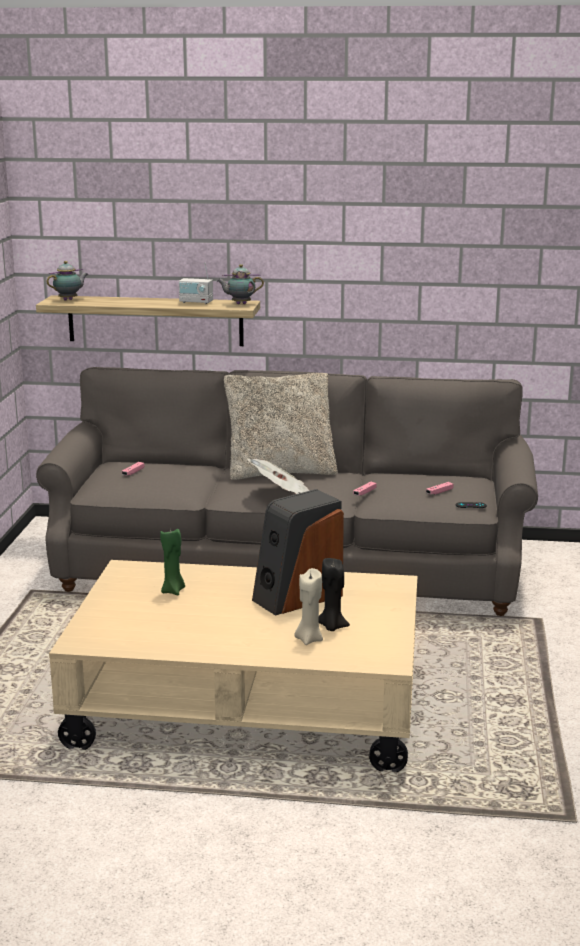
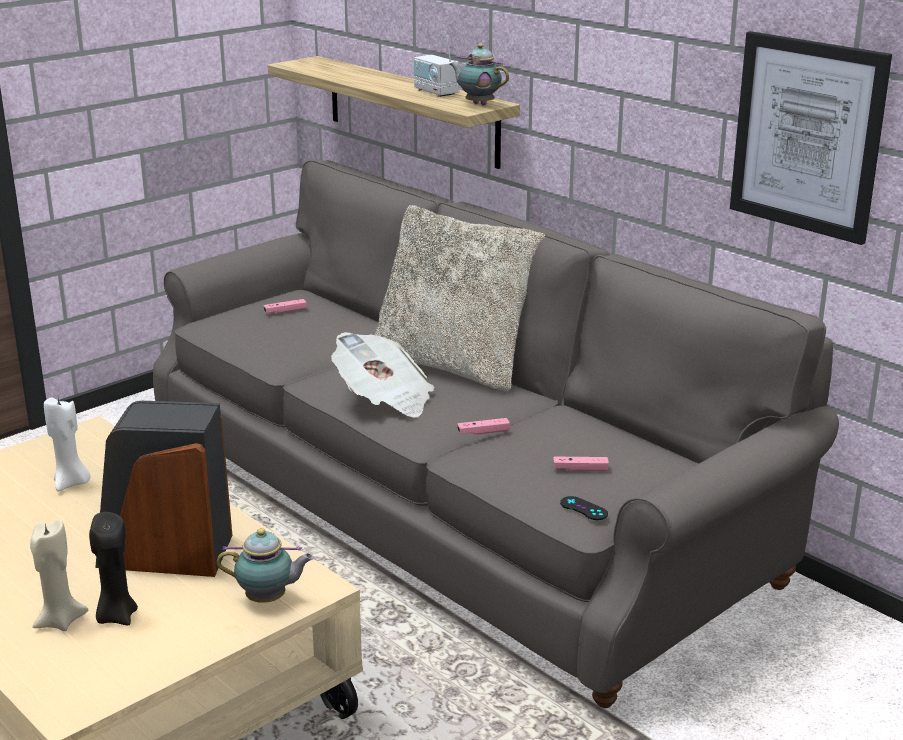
camera: 40 degrees right, 5 degrees up
(69, 300) = (315, 64): teapot -> teapot (269, 599)
(173, 591) = (71, 483): green candle -> white candle
(478, 286) = (807, 136): none -> picture

